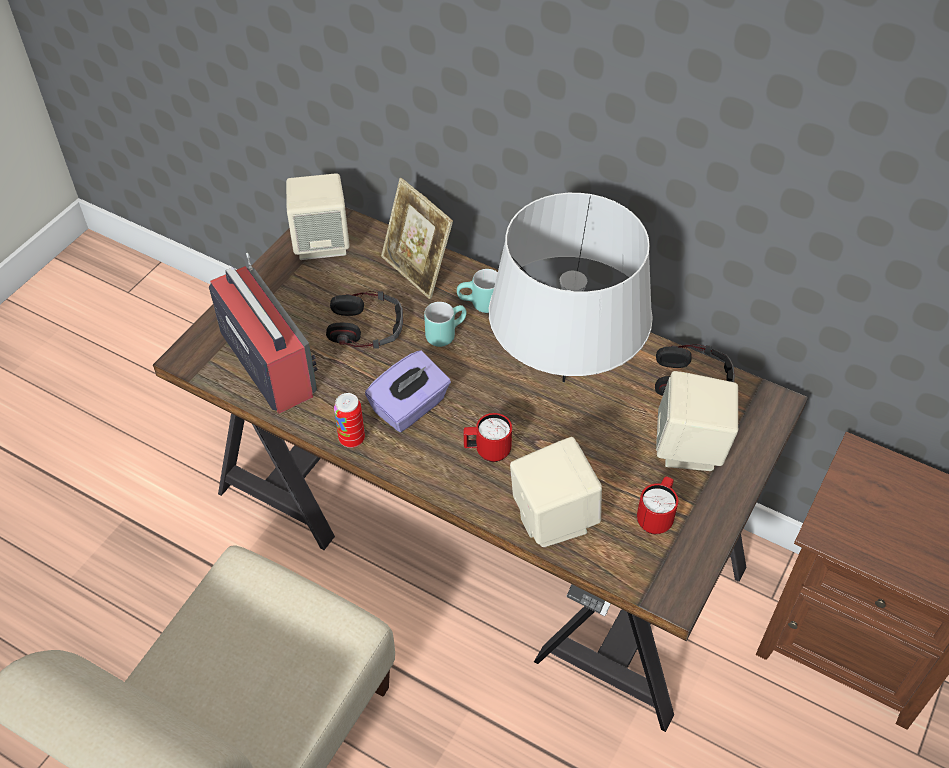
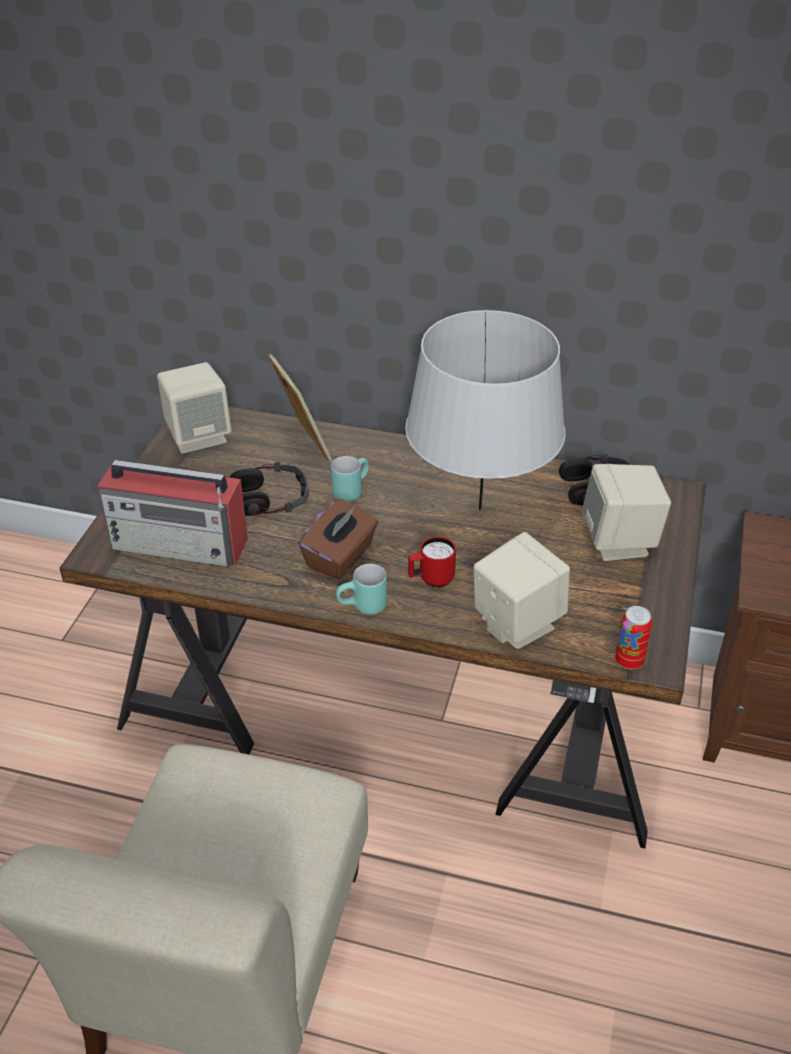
camera: 15 degrees left, 10 degrees down
(267, 361) = (180, 544): radio -> radio turned 150 degrees clockwise
(352, 439) = (292, 594): can -> can (629, 661)
(410, 407) = (340, 557): purple tissue box -> brown tissue box
(417, 271) = (303, 444): picture frame -> picture frame turned 150 degrees counterclockwise
(479, 306) = (375, 462): turquoise mug -> turquoise mug (363, 608)
(656, 517) = (612, 603): red mug -> none

